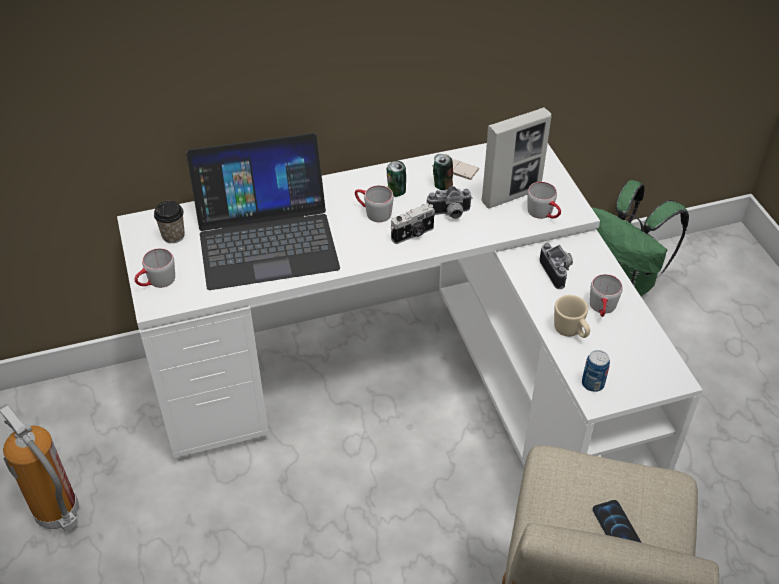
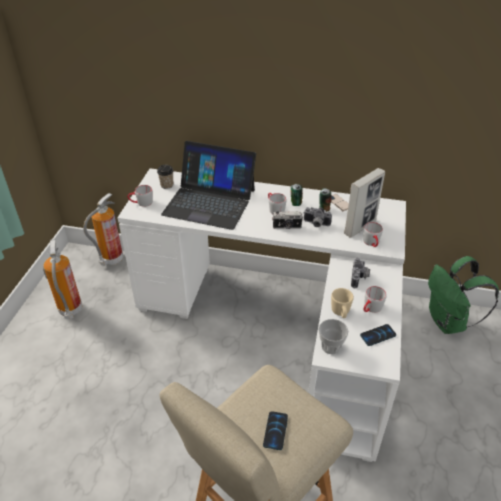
camera: 30 degrees right, 5 degrees down
(64, 398) = (111, 260): none -> fire extinguisher
(511, 195) = (360, 227): picture frame -> picture frame turned 45 degrees counterclockwise
(592, 384) = (331, 346): can -> cup
(637, 342) = (378, 335): none -> phone

